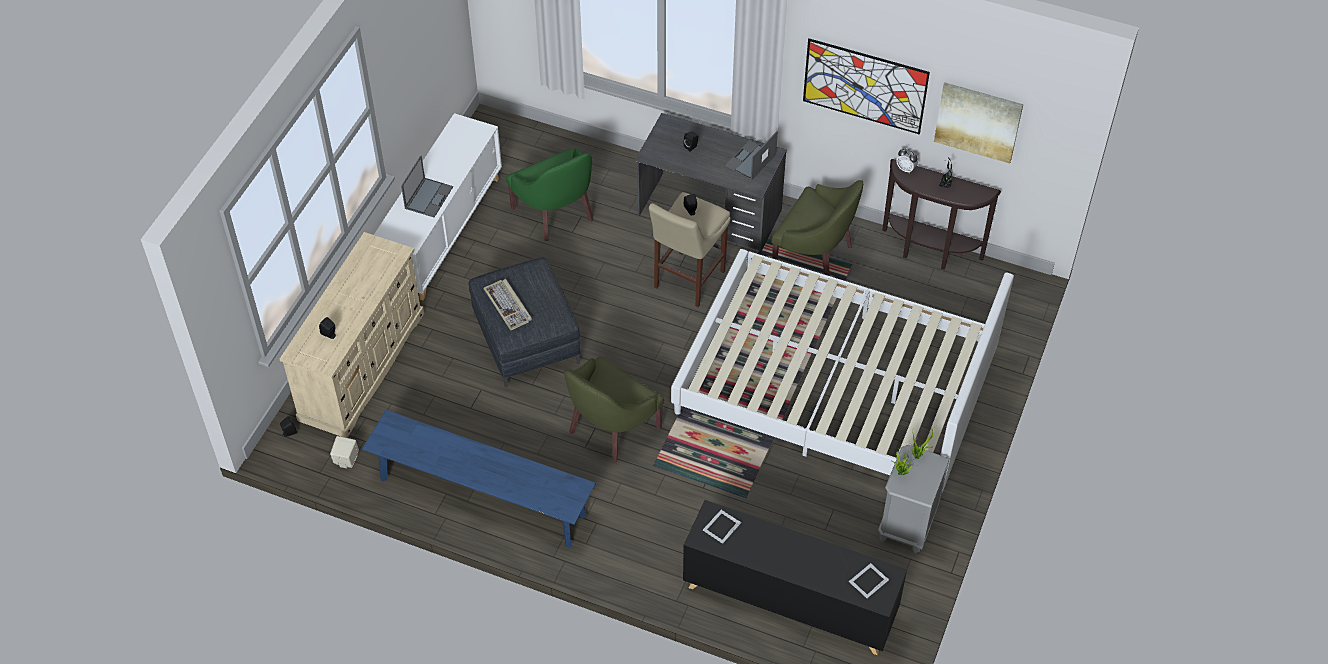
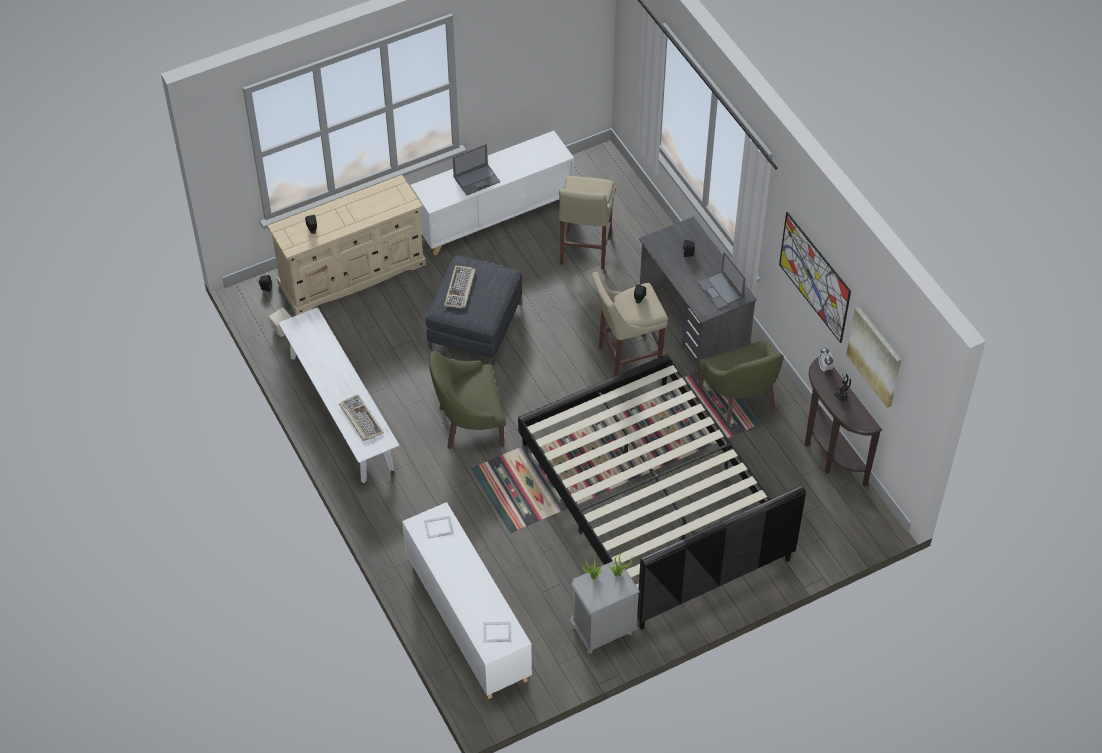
camera: 40 degrees right, 0 degrees up
(482, 497) = (341, 412): blue bench -> white bench
(535, 484) = (360, 419): none -> keyboard
(556, 213) = (584, 251): green armchair -> beige stool
(750, 161) = (720, 291): laptop -> laptop turned 105 degrees counterclockwise
(789, 601) = (467, 621): black cabinet -> white cabinet
(834, 387) = (653, 501): white bed -> black bed

